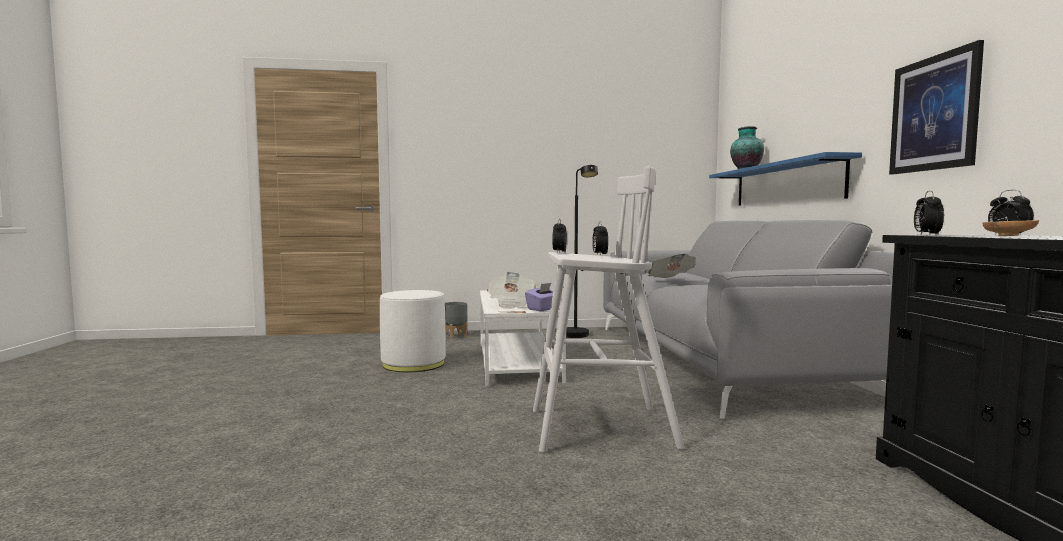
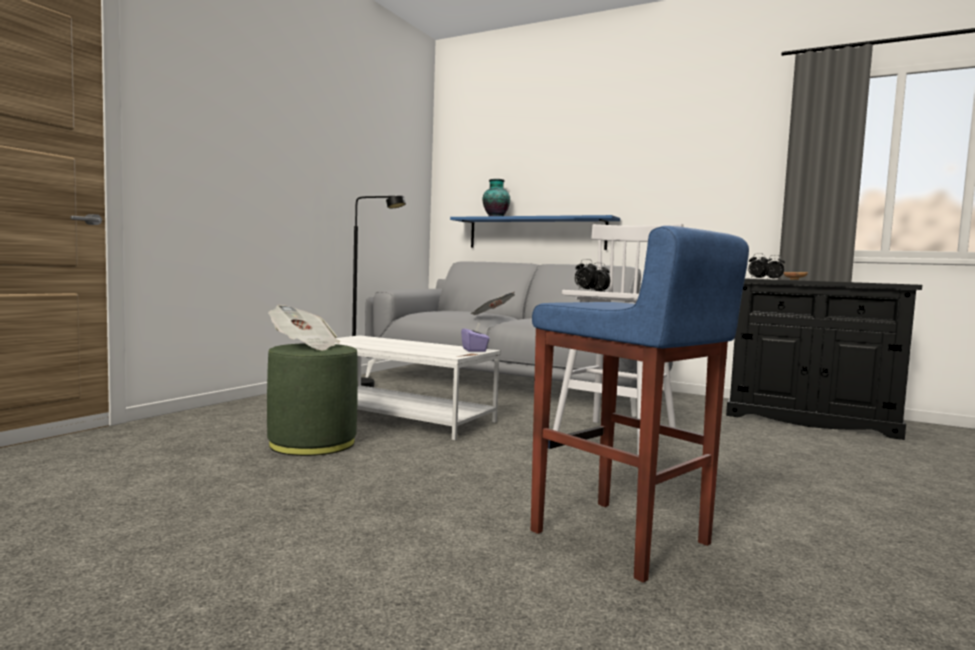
camera: 55 degrees left, 0 degrees up
(305, 483) = (620, 538): none -> blue stool
(414, 364) = (312, 443): white ottoman -> green ottoman
(455, 336) = (239, 410): grey planter -> none
(512, 304) = (428, 349): newspaper -> newspaper (304, 346)
(934, 113) = (680, 200): picture -> none

